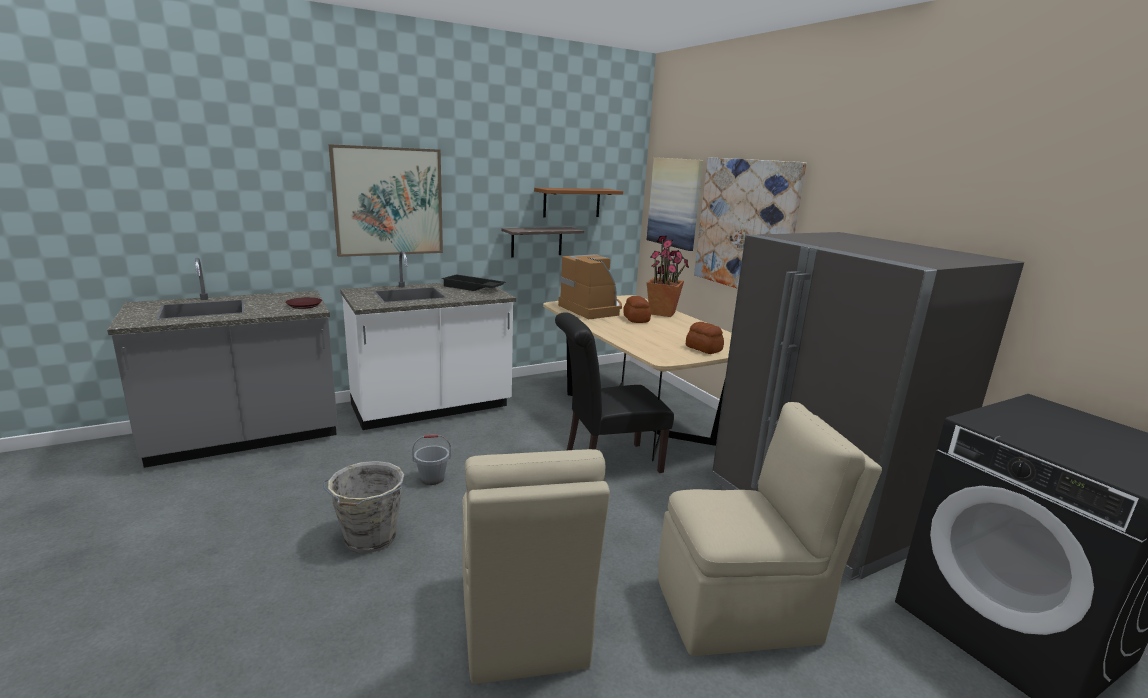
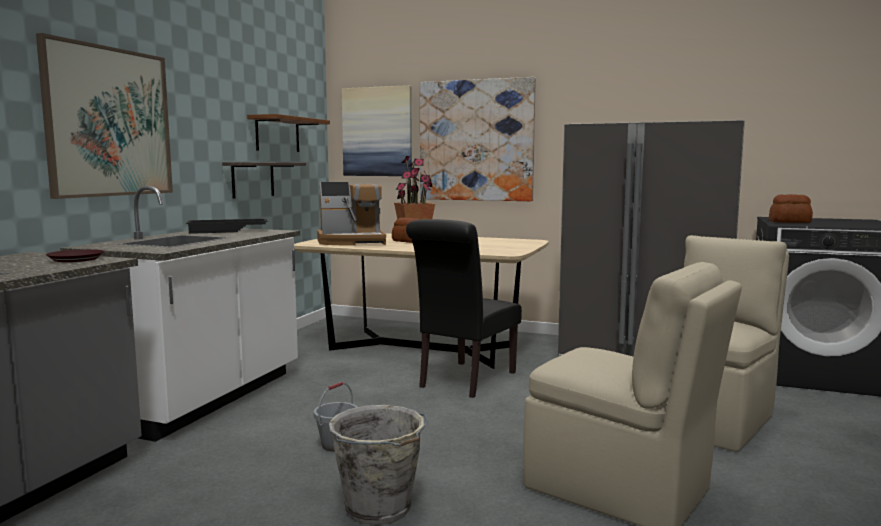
camera: 40 degrees left, 10 degrees down
(593, 309) = (352, 242): coffee machine -> coffee machine turned 150 degrees clockwise
(703, 349) = (512, 245): bread -> bread (790, 222)

